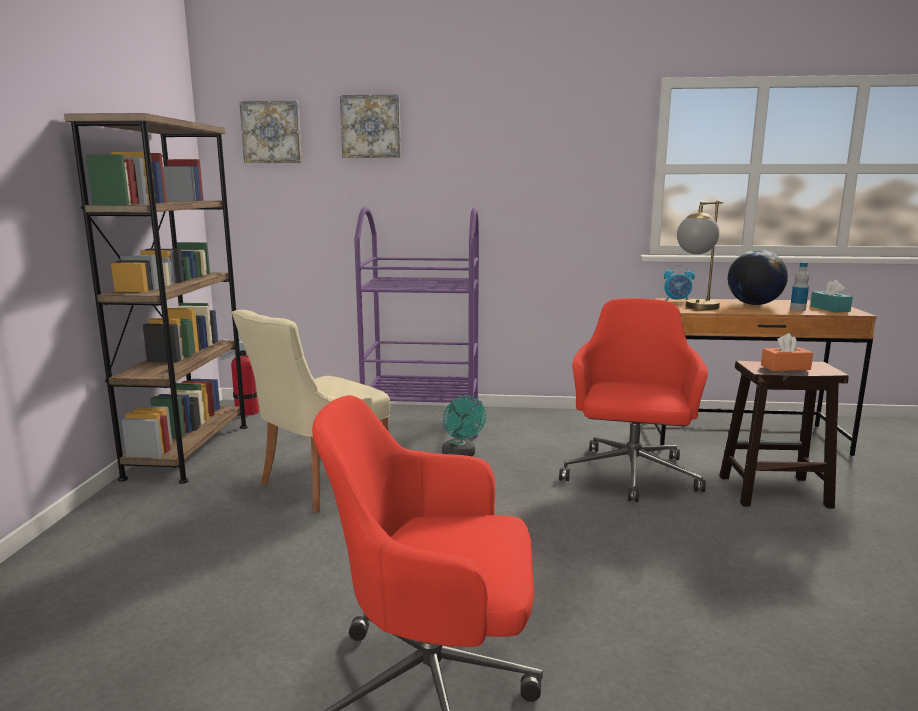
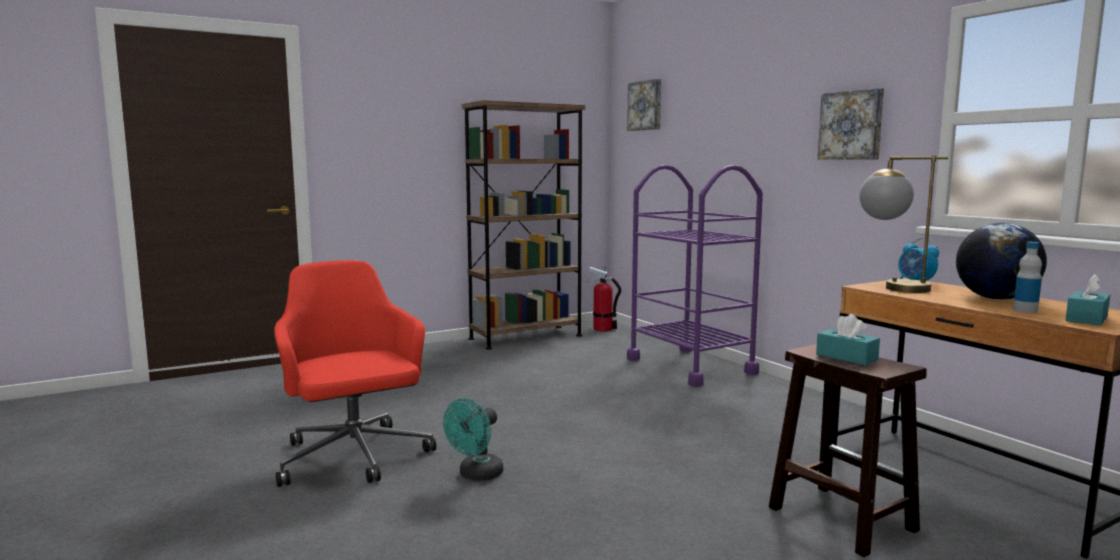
camera: 55 degrees right, 5 degrees down
(319, 485) = (536, 372): beige chair -> none
(371, 126) = (701, 95): picture -> picture (851, 125)
(461, 455) = (654, 391): turquoise fan -> turquoise fan (476, 475)
(630, 476) = (738, 450): red office chair -> none
(785, 367) = (846, 357): orange tissue box -> turquoise tissue box

